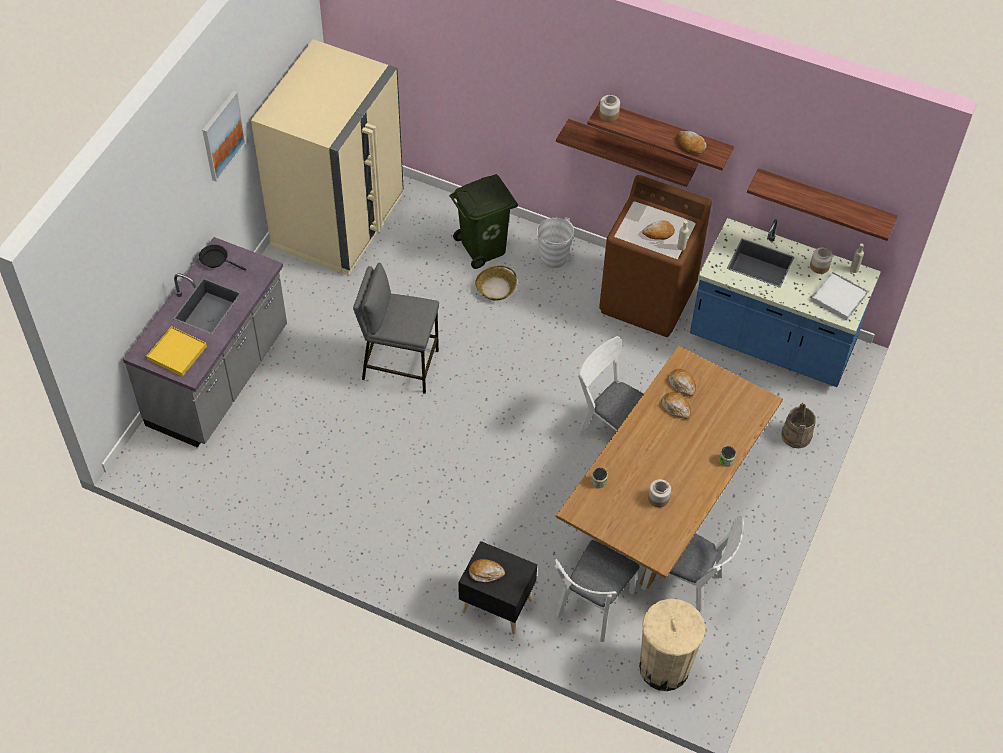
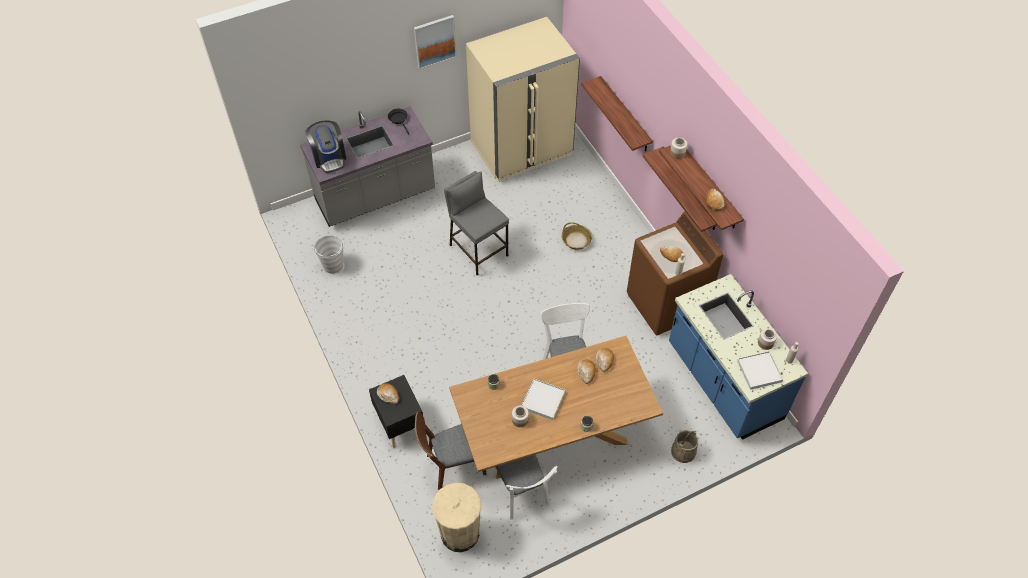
camera: 40 degrees right, 0 degrees up
(177, 353) = (329, 157): yellow tray -> coffee machine
(483, 248) = (591, 213): green trash can -> none
(553, 258) = (629, 244): white bucket -> white bucket (333, 265)
(592, 609) = (451, 466): white chair -> brown chair
(661, 463) = (543, 400): none -> white tray
(824, 202) = (786, 295): shelf -> shelf (625, 115)

